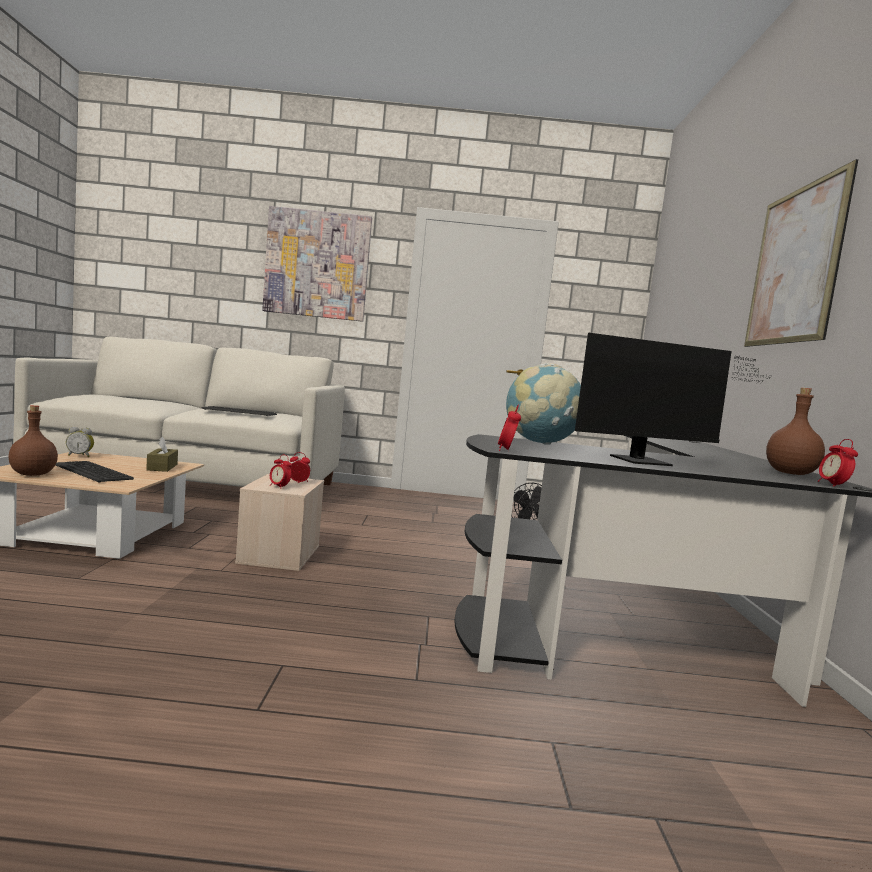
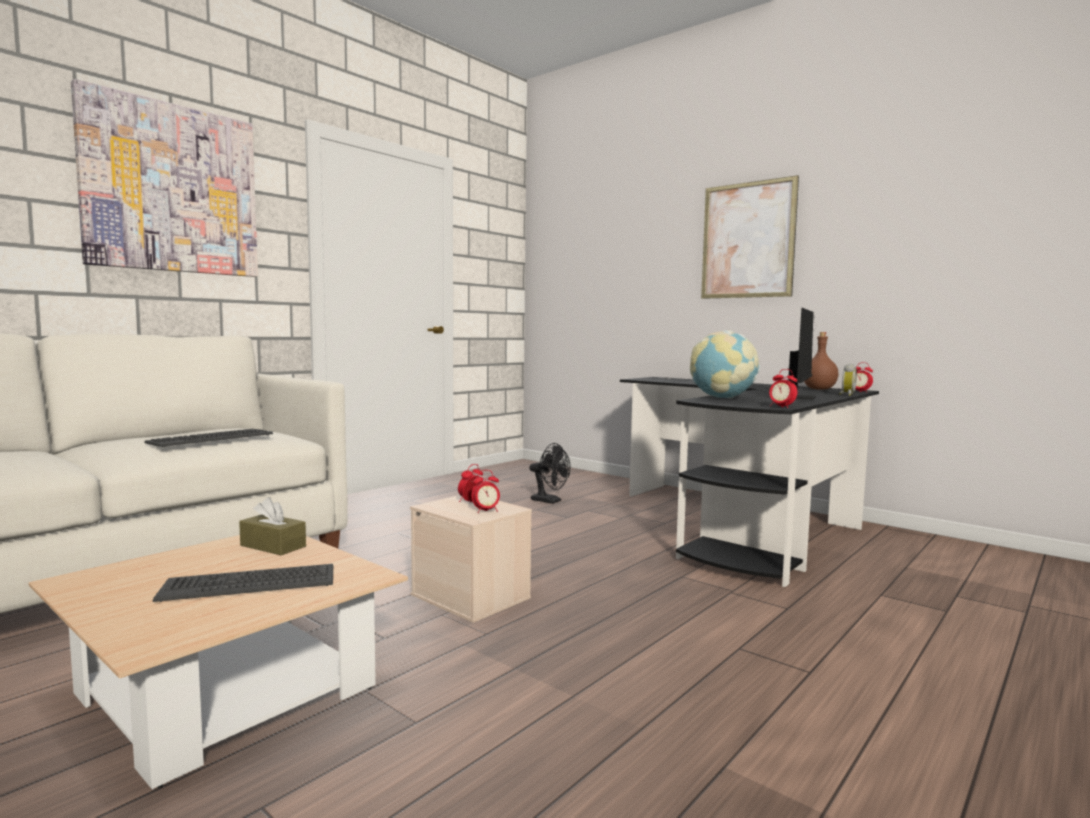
camera: 50 degrees left, 0 degrees up
(33, 474) = (209, 620): brown bottle -> none
(80, 456) = (92, 582): alarm clock -> alarm clock (846, 395)

